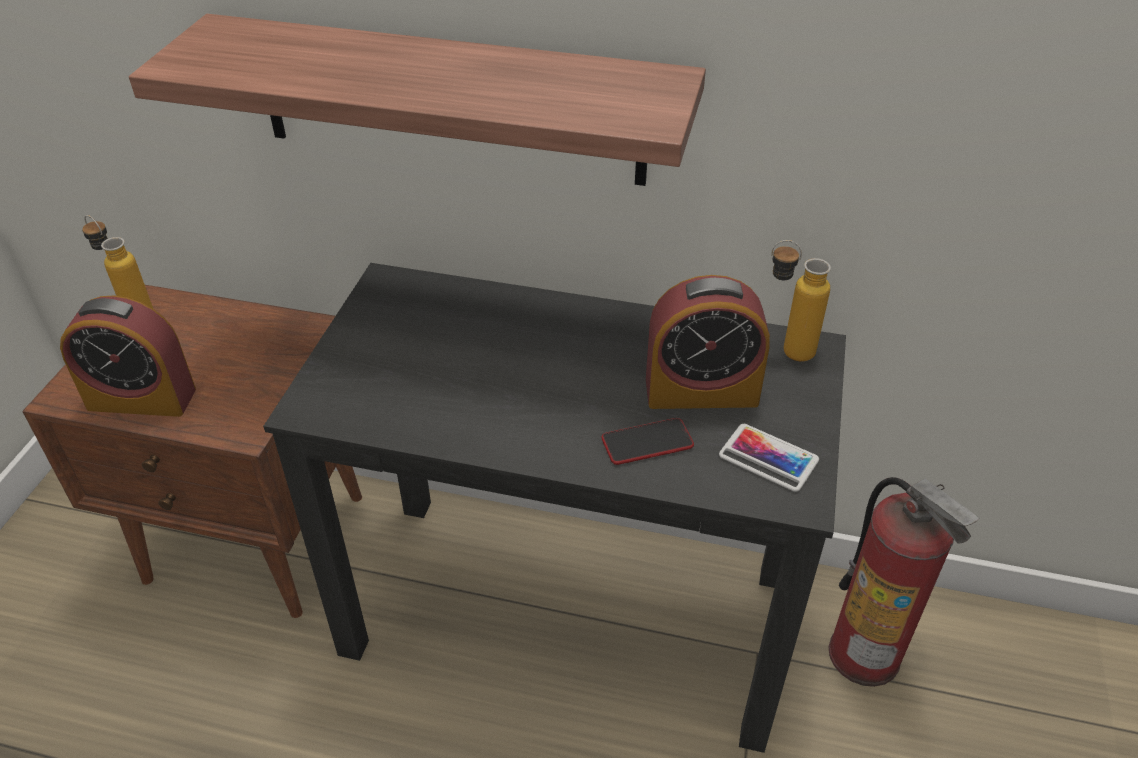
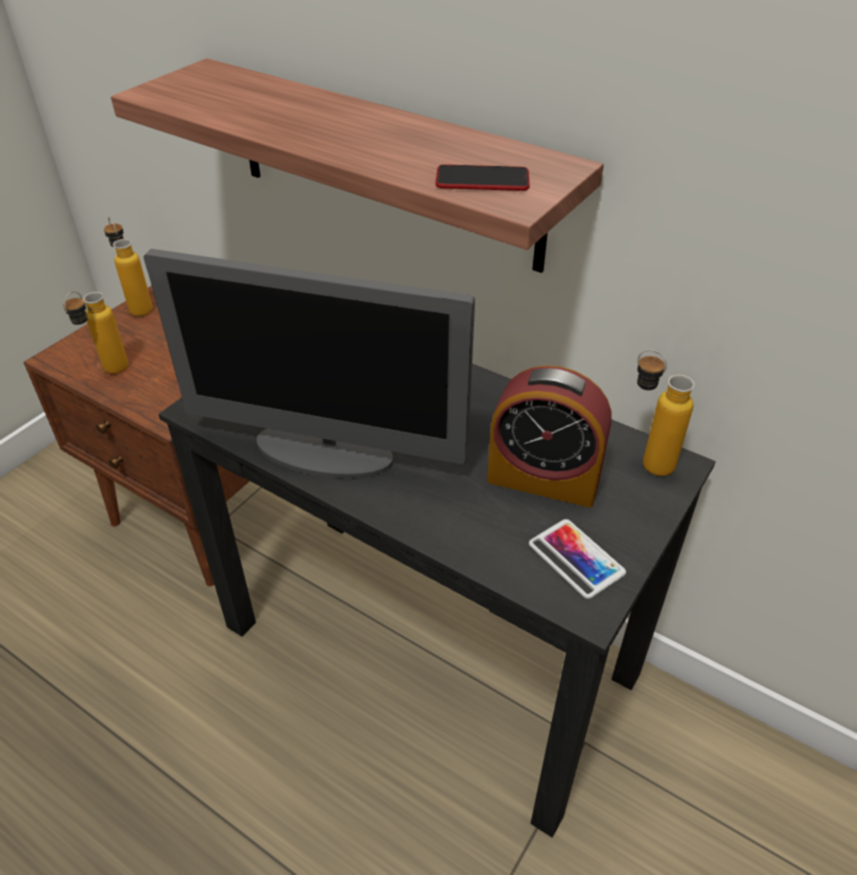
camera: 20 degrees right, 0 degrees up
(141, 398) = (109, 373): alarm clock -> bottle
(472, 420) = (325, 452): none -> monitor
(647, 442) = (468, 513): phone -> phone (482, 180)
(865, 654) = (689, 779): fire extinguisher -> none

